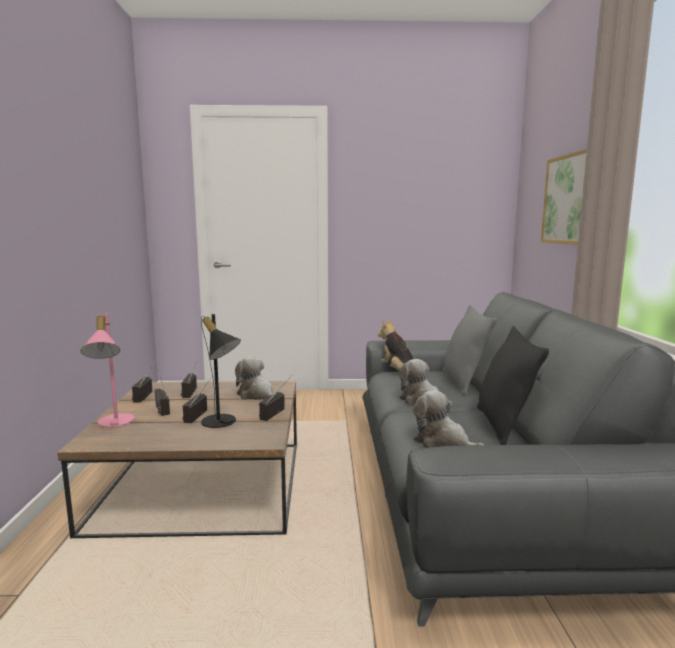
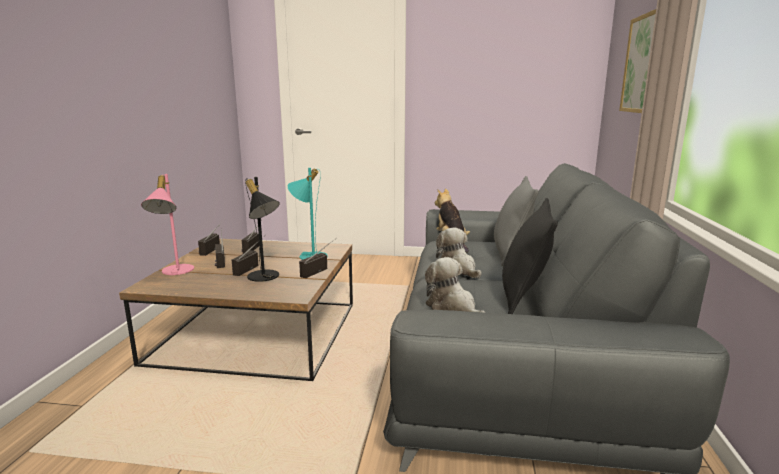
camera: 10 degrees right, 5 degrees up
(257, 395) = (309, 255): plush toy -> turquoise table lamp

